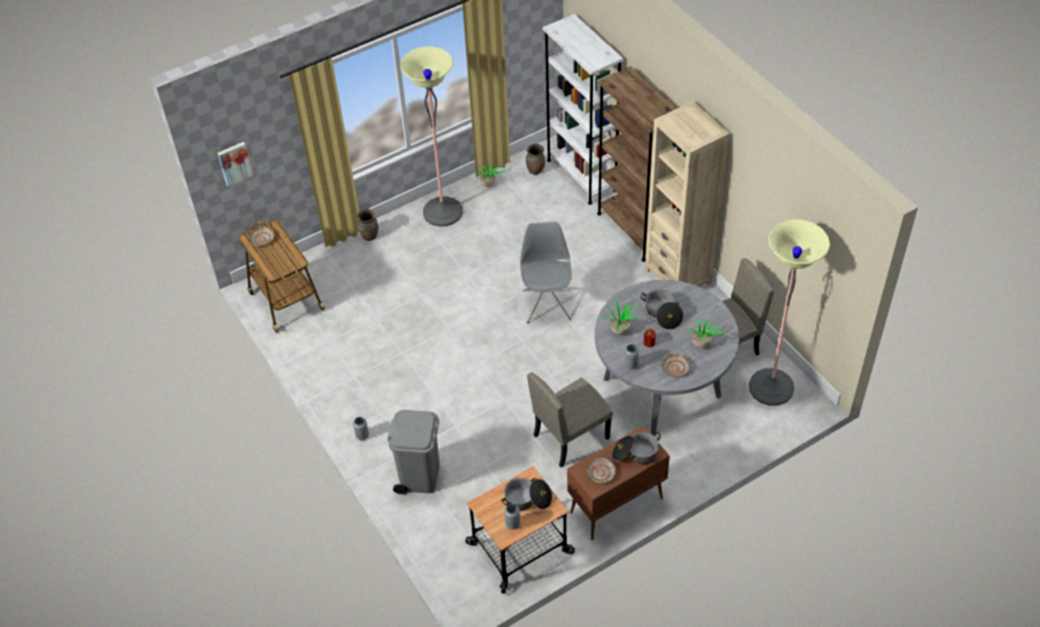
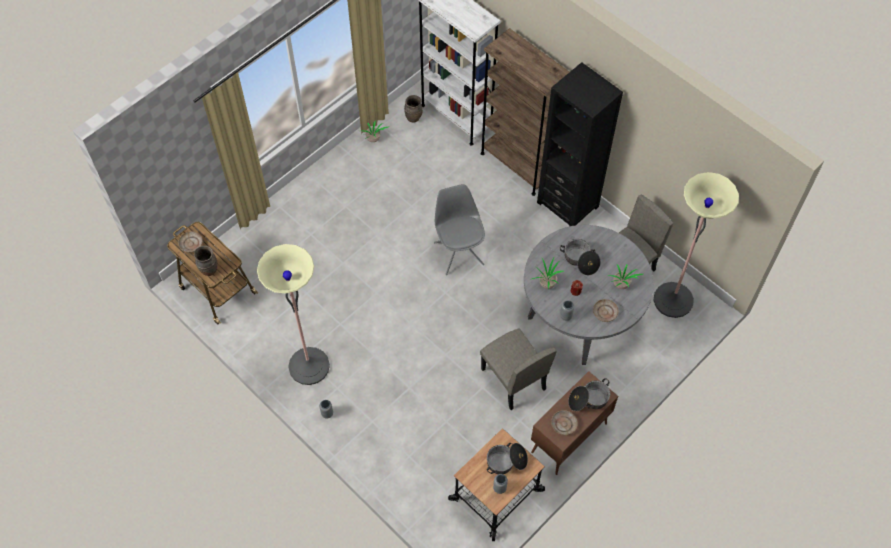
camera: 15 degrees left, 10 degrees up
(234, 163) = (156, 183): picture -> none
(369, 236) = (277, 210): brown vase -> brown vase (208, 269)
(420, 475) = (389, 442): grey trash can -> none
(442, 212) = (339, 174): floor lamp -> floor lamp (309, 366)
(570, 436) = (513, 379): beige chair -> beige chair turned 75 degrees counterclockwise
(678, 275) = (568, 204): beige bookcase -> black bookcase

